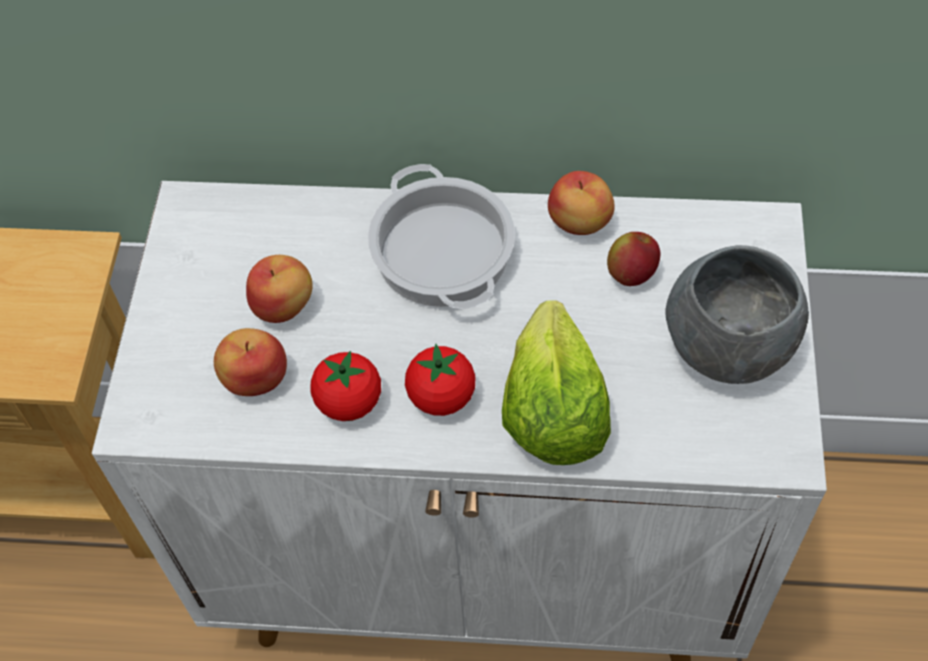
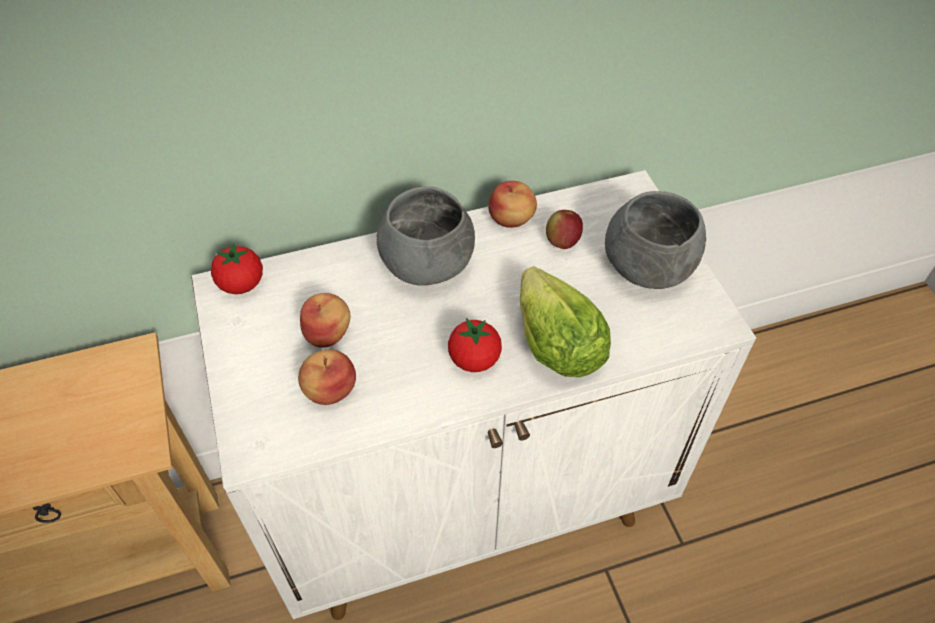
camera: 25 degrees left, 5 degrees down
(349, 402) = (409, 384): tomato -> tomato (241, 284)
(444, 253) = (428, 265): cooking pot -> grey bowl

